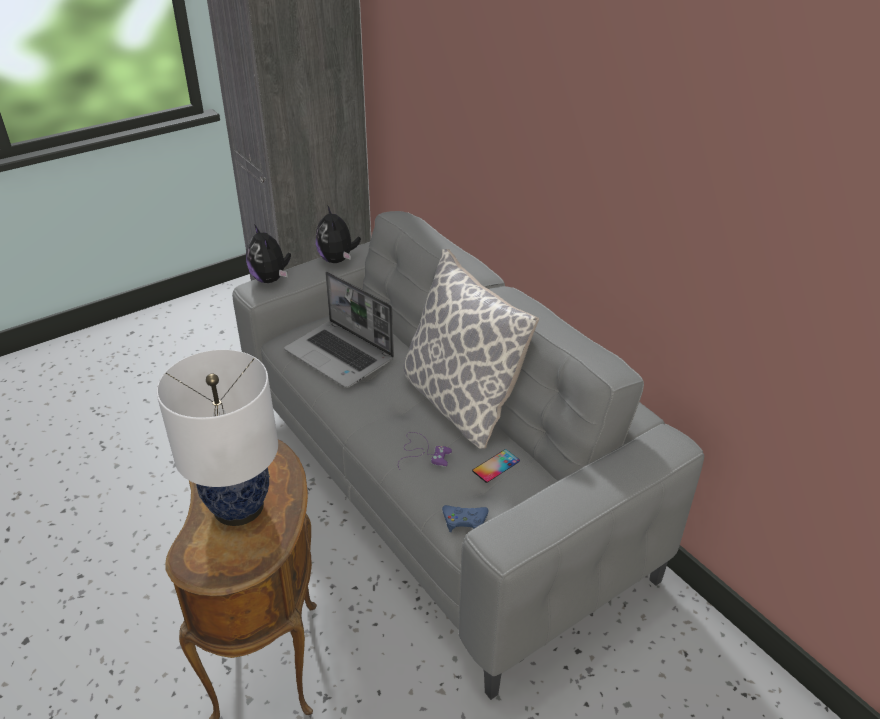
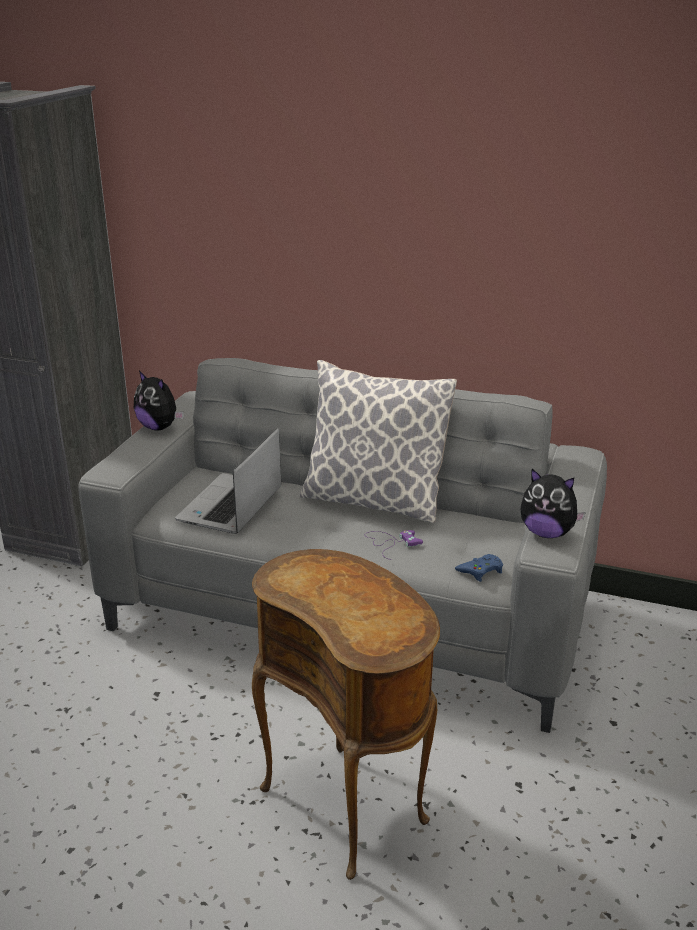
camera: 35 degrees left, 10 degrees down
(238, 506) = (353, 601): white table lamp -> none
(270, 279) = (112, 460): plush toy -> plush toy (547, 533)
(341, 355) = (231, 506): laptop -> laptop turned 105 degrees clockwise
(496, 466) = (457, 529): phone -> none

